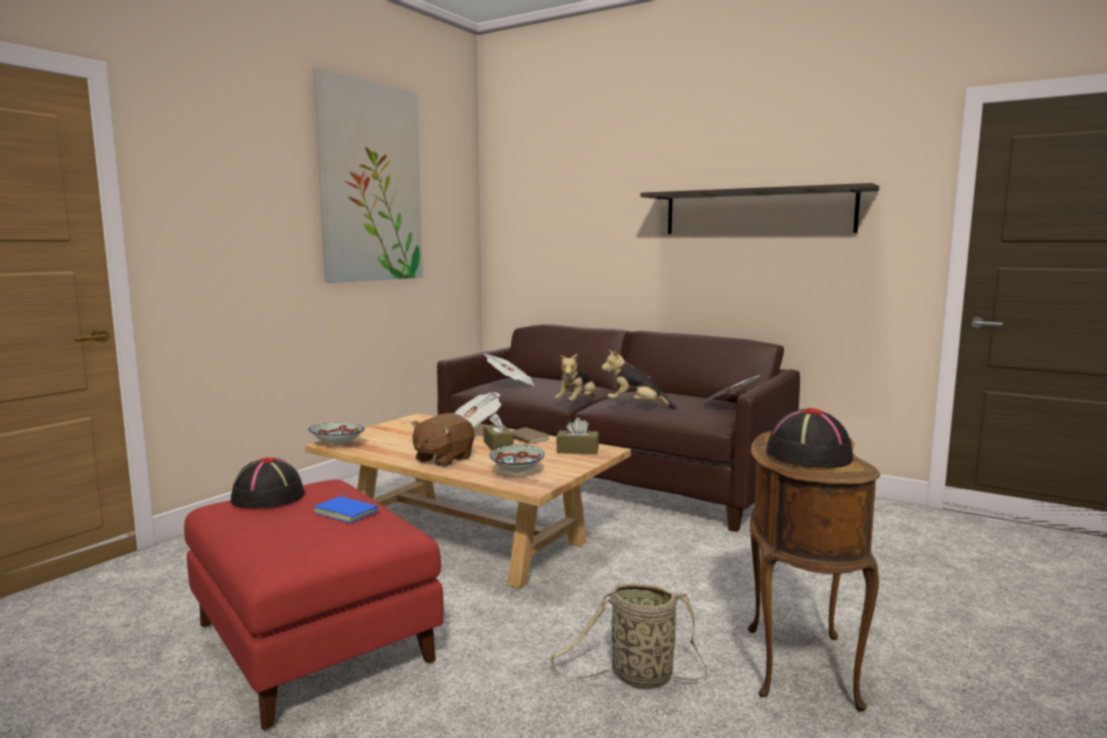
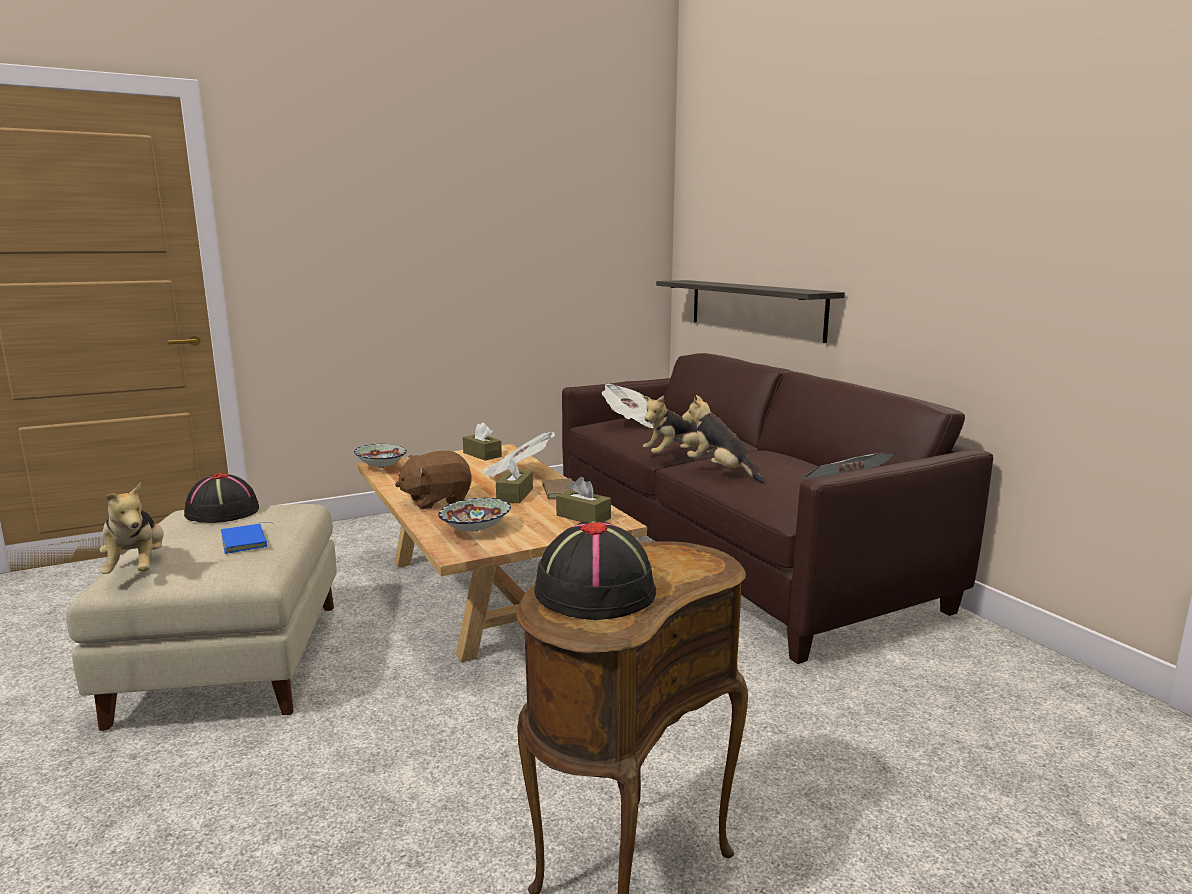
camera: 30 degrees right, 5 degrees up
(282, 550) = (138, 568): none -> plush toy
(310, 642) = (232, 660): red ottoman -> beige ottoman
(370, 183) = (509, 184): picture -> none
(410, 423) = (482, 454): none -> brown tissue box
(637, 677) = (435, 808): basket -> none
(757, 212) = (961, 208): shelf -> shelf (754, 308)

